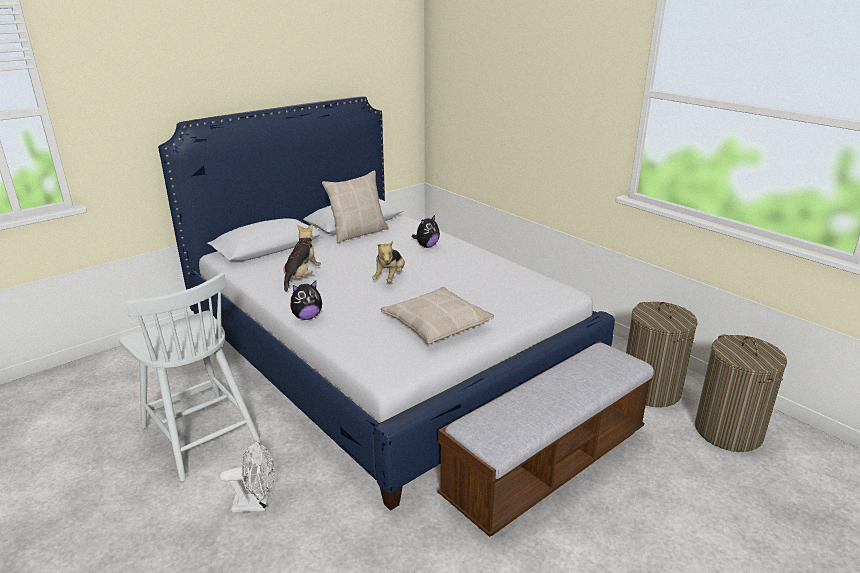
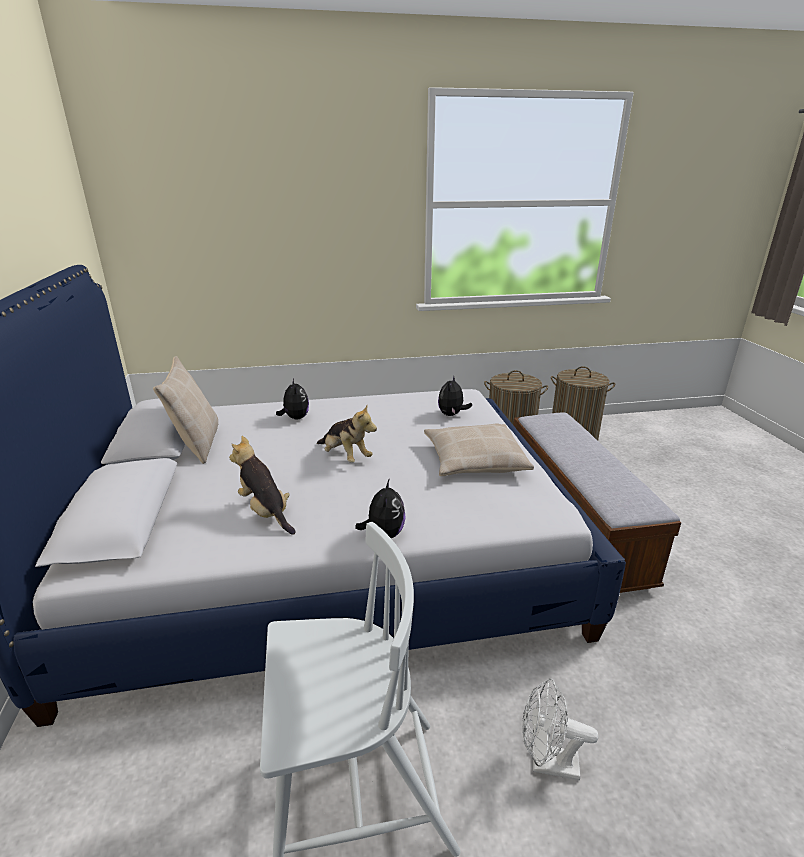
camera: 60 degrees left, 0 degrees up
(256, 504) = (546, 763): white fan -> white fan turned 105 degrees counterclockwise
(509, 296) = (452, 414): none -> plush toy

